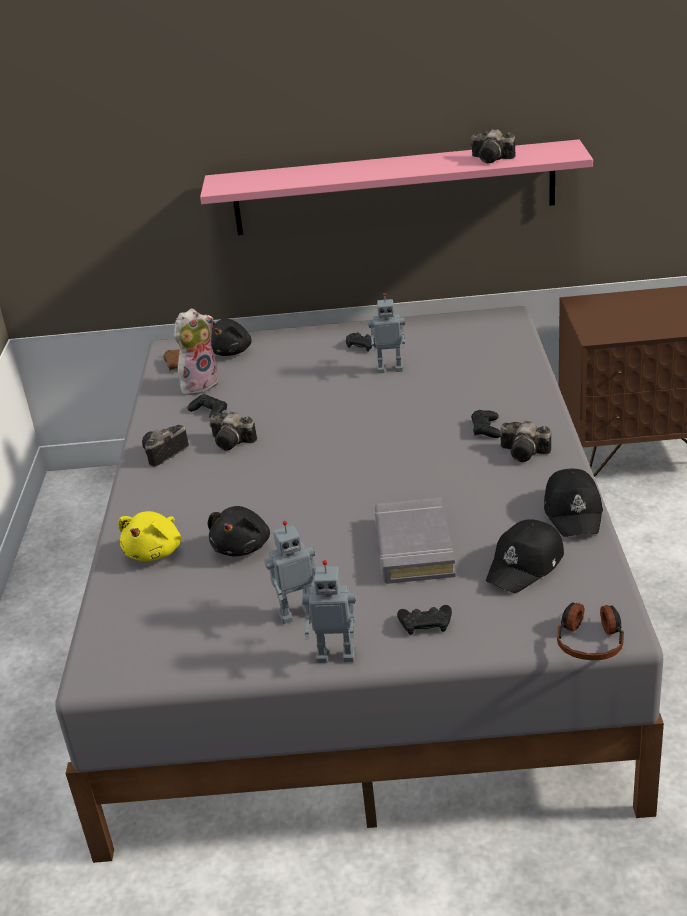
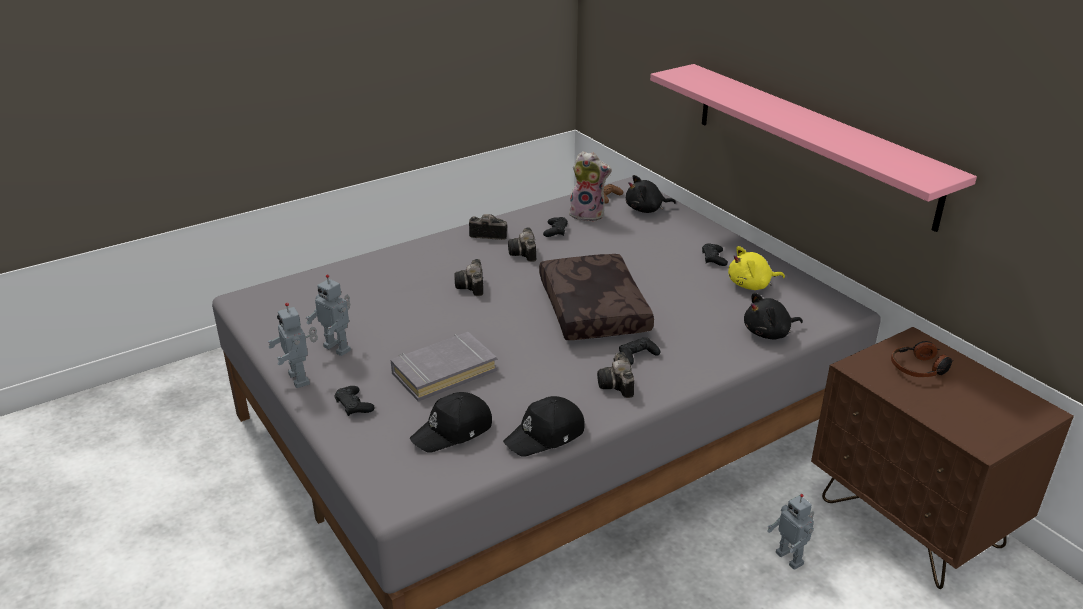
camera: 55 degrees right, 0 degrees up
(155, 552) = (374, 273): yellow plush toy -> yellow plush toy (751, 285)
(242, 547) = (400, 302): black plush toy -> black plush toy (769, 333)
(384, 432) = (591, 309): none -> brown pillow
(390, 369) = (689, 282): toy robot -> toy robot (790, 558)
(493, 159) = (866, 151): camera -> camera (472, 287)
(525, 565) = (453, 431): black cap -> black cap turned 45 degrees counterclockwise
(590, 640) = (374, 490): headphones -> headphones (920, 368)

